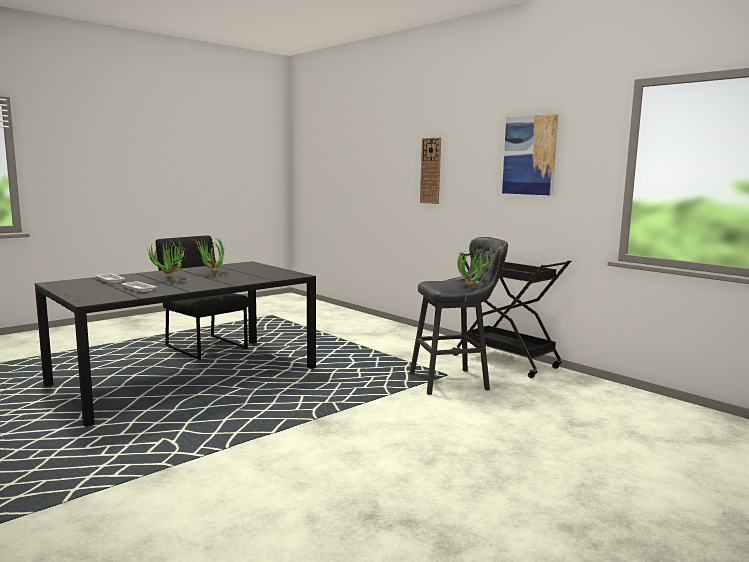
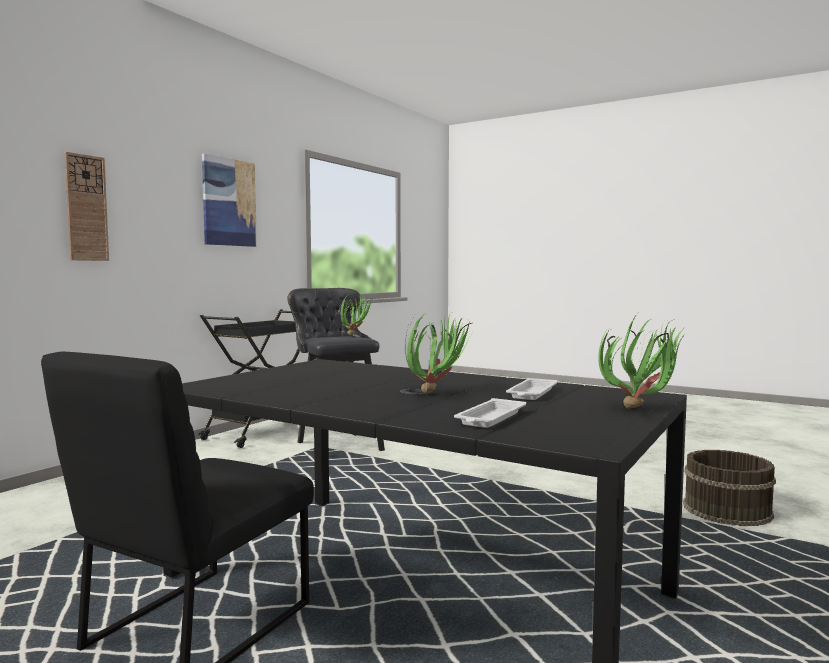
camera: 105 degrees left, 5 degrees down
(142, 503) = (726, 509): none -> brown bucket
(211, 273) = (344, 386): potted plant -> potted plant (644, 409)

